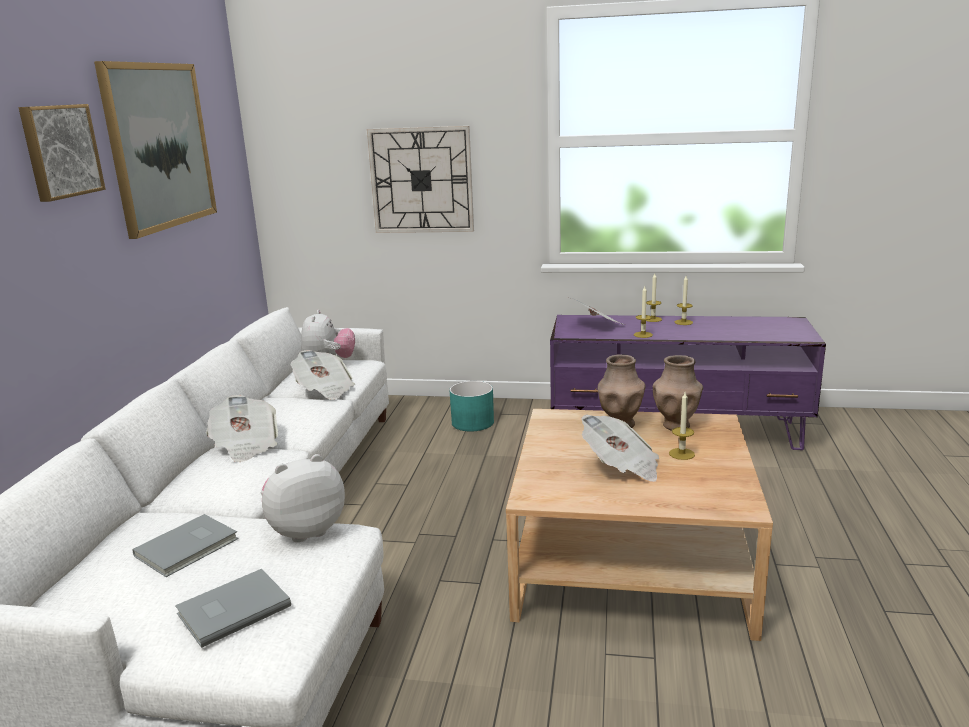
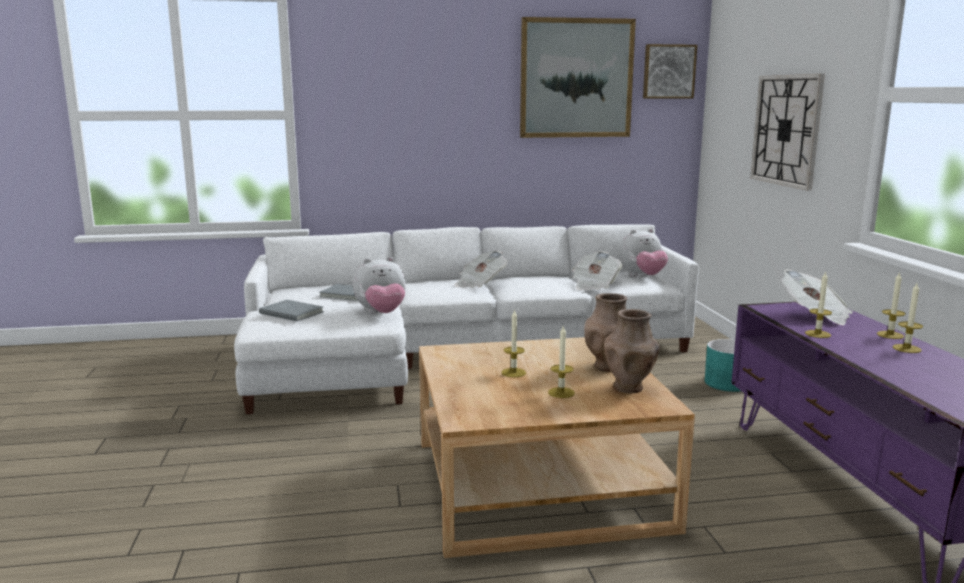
camera: 70 degrees right, 5 degrees down
(60, 151) = (471, 72): picture -> picture (668, 71)
(305, 530) = (381, 314): plush toy -> plush toy turned 120 degrees clockwise
(621, 467) = (513, 372): newspaper -> candle

